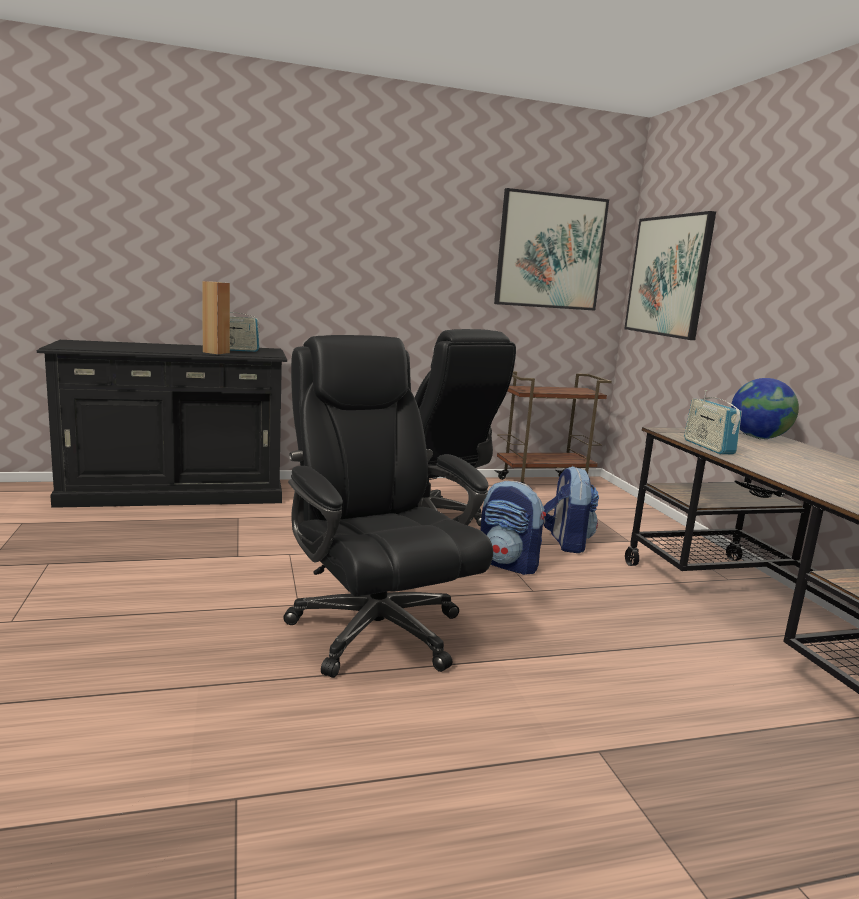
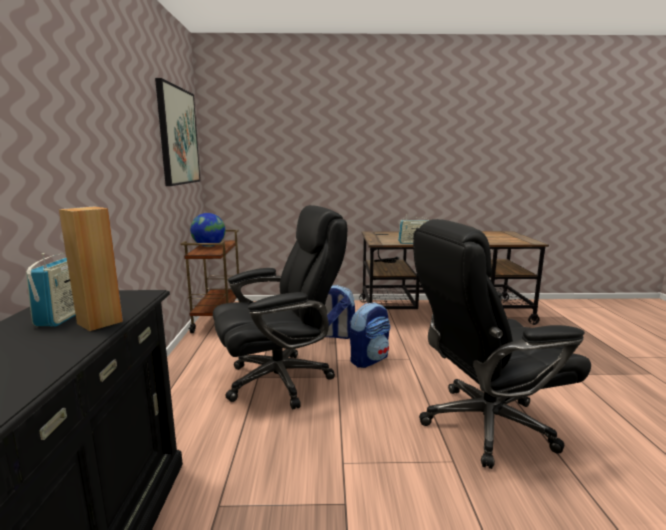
camera: 75 degrees left, 0 degrees up
(668, 276) = (253, 152): picture -> none
(758, 438) = (387, 234): globe -> globe (209, 246)

